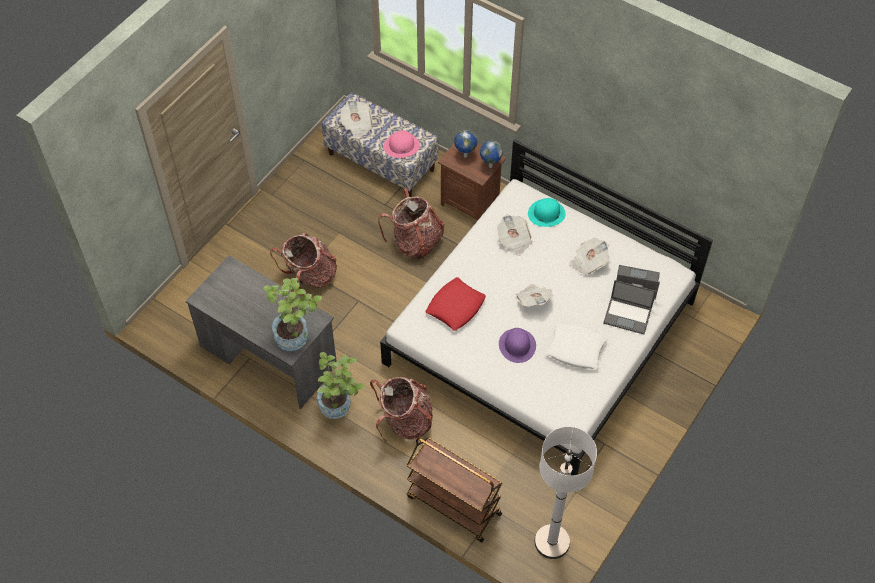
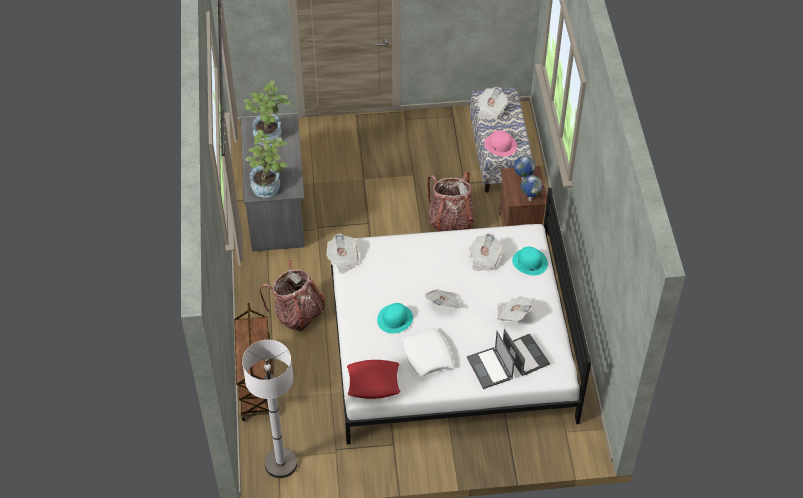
camera: 50 degrees right, 5 degrees down
(310, 276) = (360, 184): backpack -> none
(340, 405) = (275, 270): potted plant -> potted plant (270, 139)
(417, 339) = (343, 259): none -> newspaper
(455, 307) = (391, 263): red pillow -> red pillow (373, 382)
(517, 345) = (395, 318): purple hat -> turquoise hat

